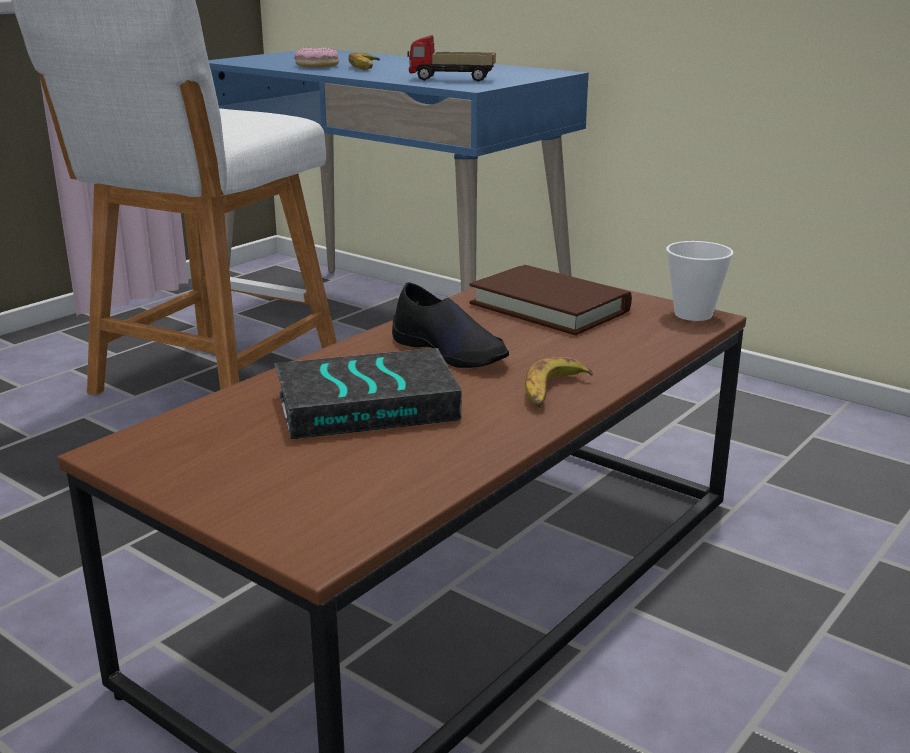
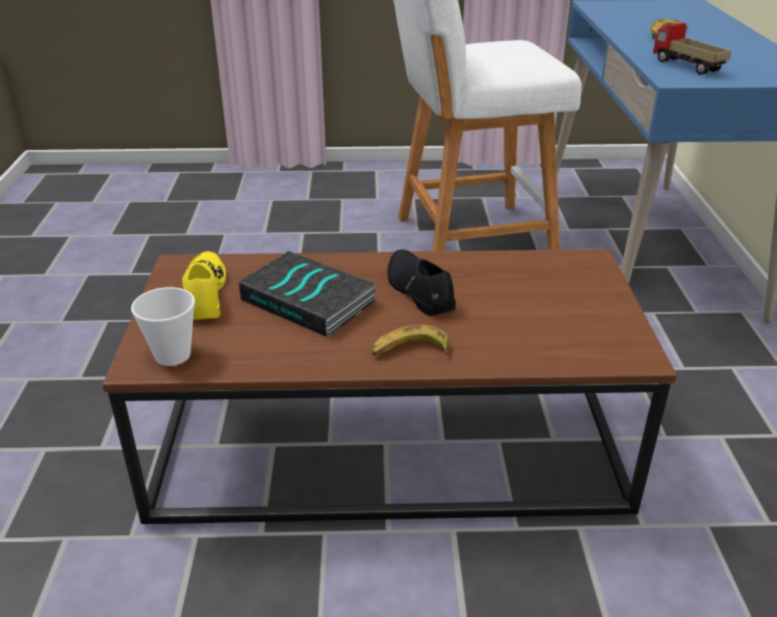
camera: 50 degrees right, 10 degrees up
(229, 456) = (204, 294): none -> yellow shoe
(317, 65) = (636, 24): donut -> none
(450, 351) = (419, 290): black shoe -> black shoe turned 150 degrees clockwise
(549, 307) = (547, 290): brown book -> none
(693, 314) = (635, 349): cup -> cup (172, 355)

